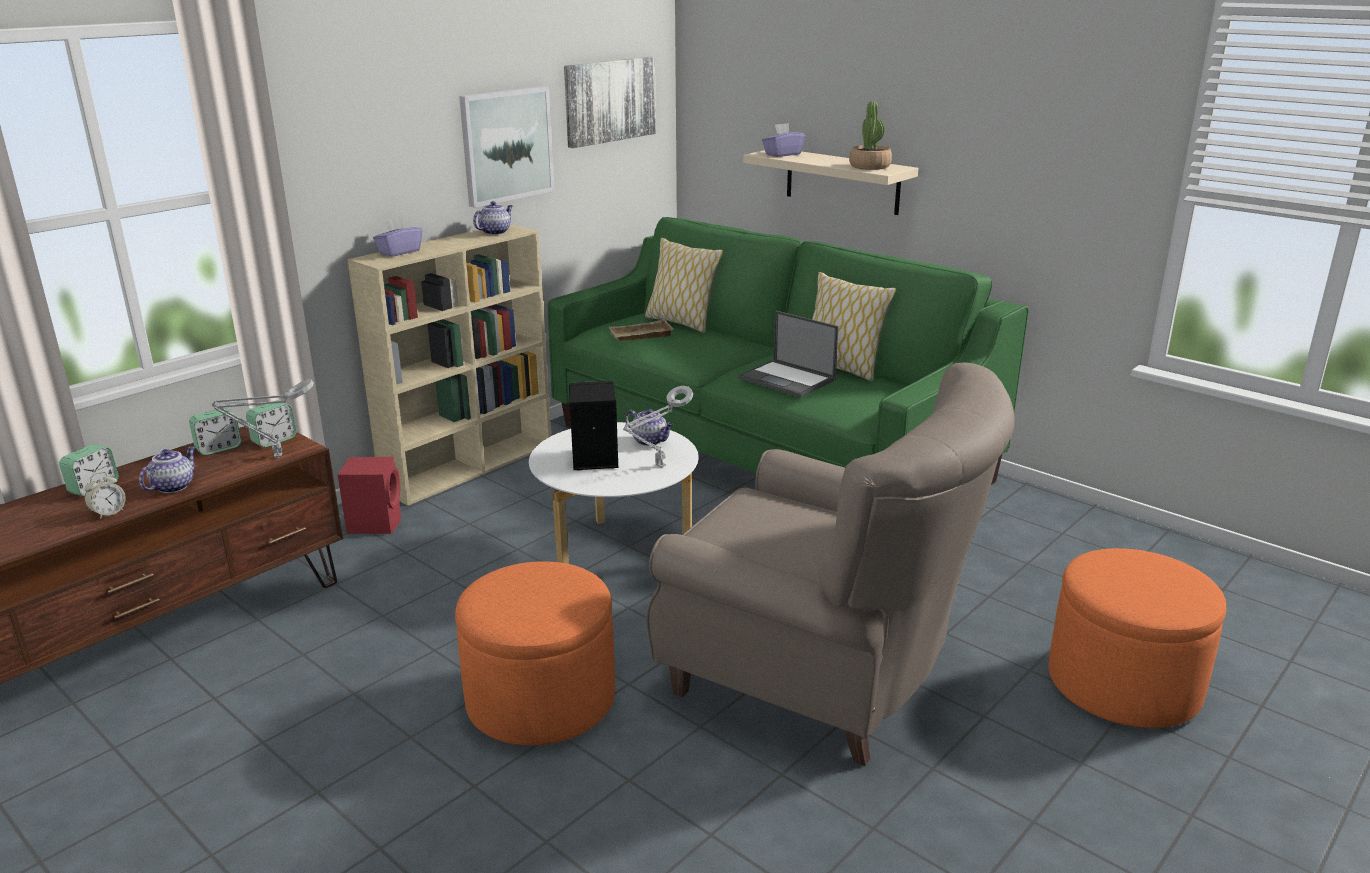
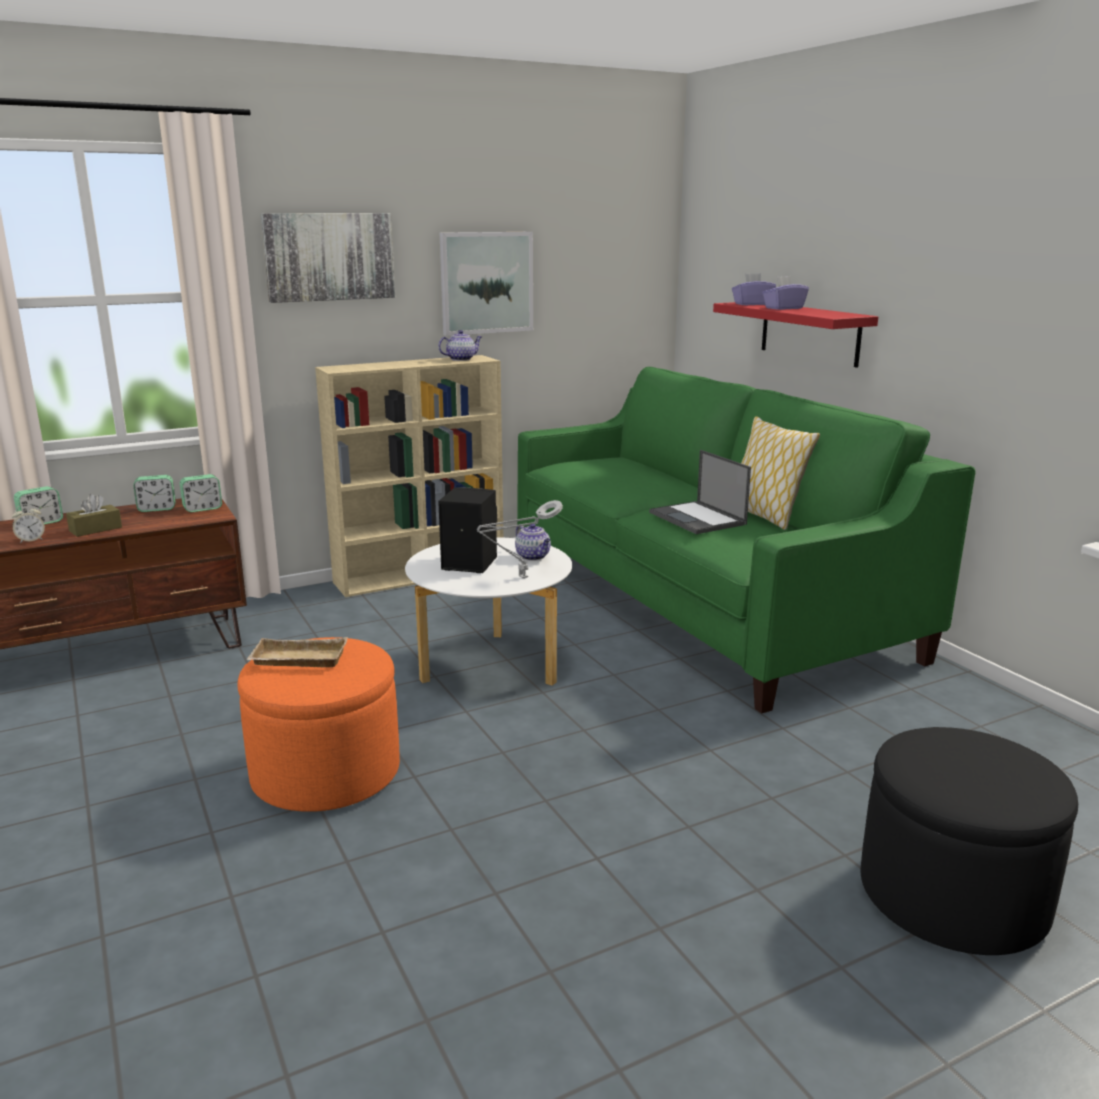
camera: 20 degrees right, 5 degrees down
(173, 486) = (95, 529): teapot -> brown tissue box
(274, 457) = (190, 519): grey table lamp -> none
(375, 523) = (309, 606): red speaker -> none
(399, 252) = (362, 365): purple tissue box -> purple tissue box (783, 308)
(609, 101) = (601, 252): picture -> picture (329, 257)
(640, 336) = (590, 471): beige tray -> beige tray (297, 660)
(681, 322) = (641, 465): pillow -> none
(821, 675) = (606, 809): beige armchair -> none
(842, 181) = (809, 333): beige shelf -> red shelf
(870, 166) = (826, 313): potted plant -> none
(1123, 684) = (952, 896): orange ottoman -> black ottoman

